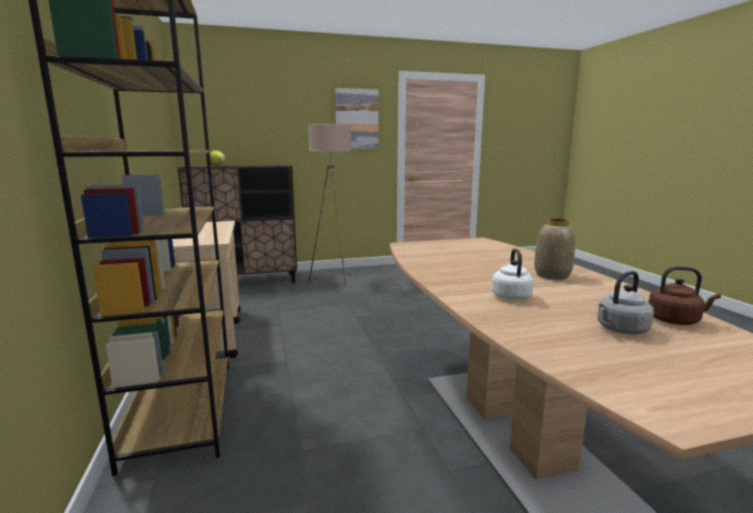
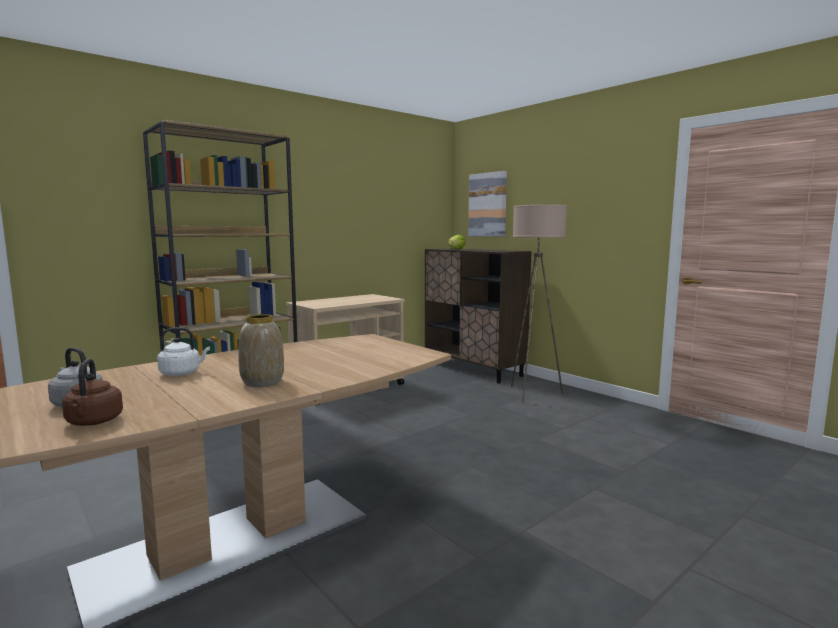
camera: 65 degrees right, 5 degrees down
(357, 119) = (613, 195): picture -> picture (488, 205)

